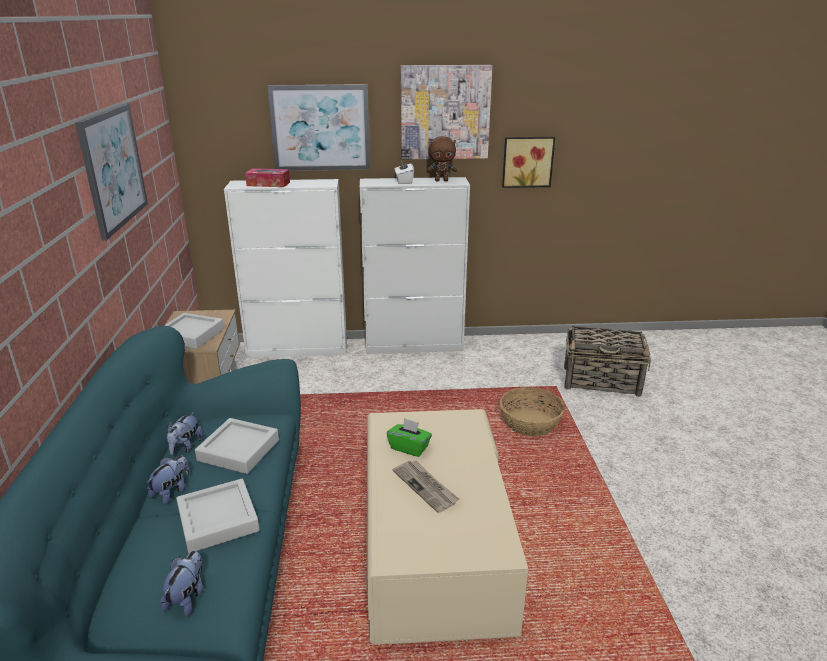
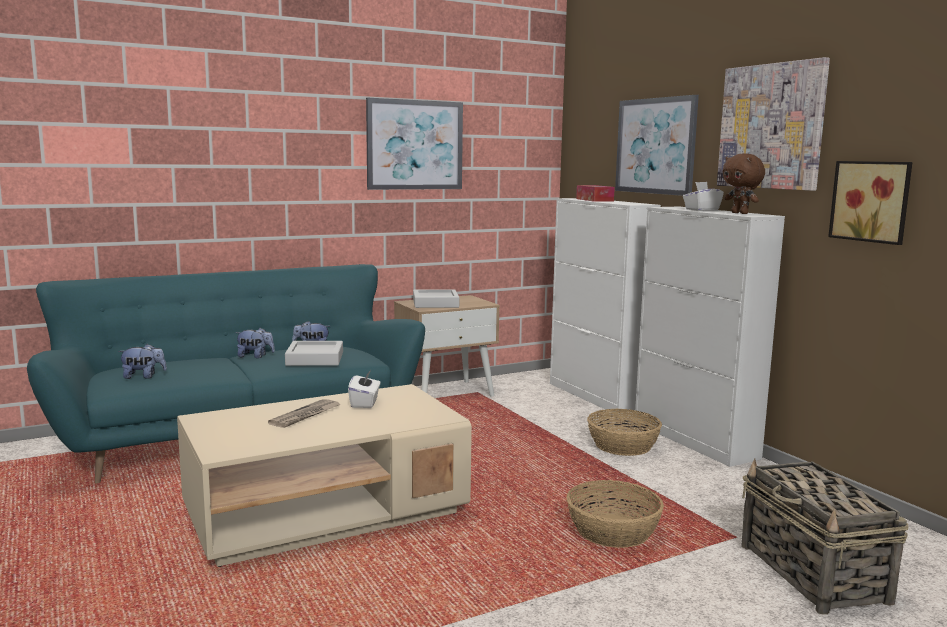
camera: 65 degrees right, 15 degrees down
(218, 520) = (226, 369): grey tray -> none
(402, 373) = (622, 445): none -> basket
(409, 448) = (365, 403): green tissue box -> white tissue box

